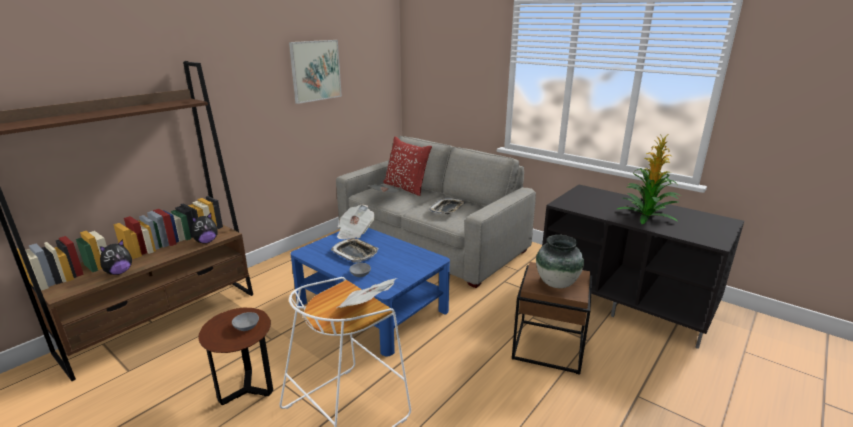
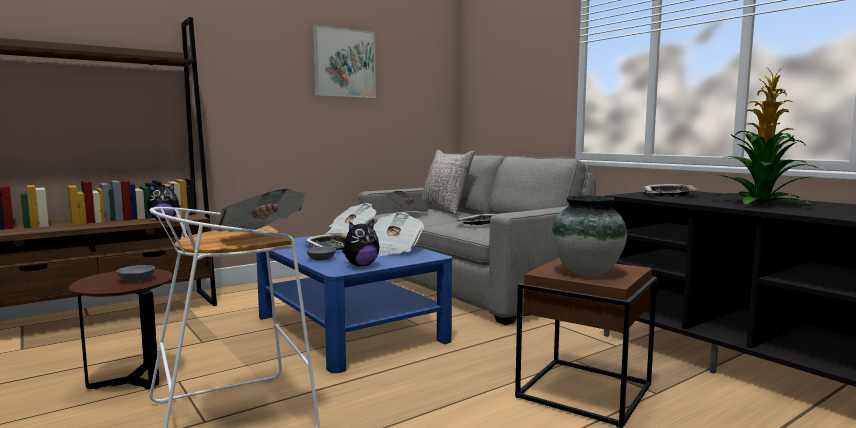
camera: 15 degrees right, 15 degrees down
(119, 272) = (48, 229): plush toy -> plush toy (361, 265)
(403, 253) = (394, 250): none -> newspaper
(406, 188) = (445, 210): red pillow -> grey pillow
(586, 200) = (670, 194): none -> tray

